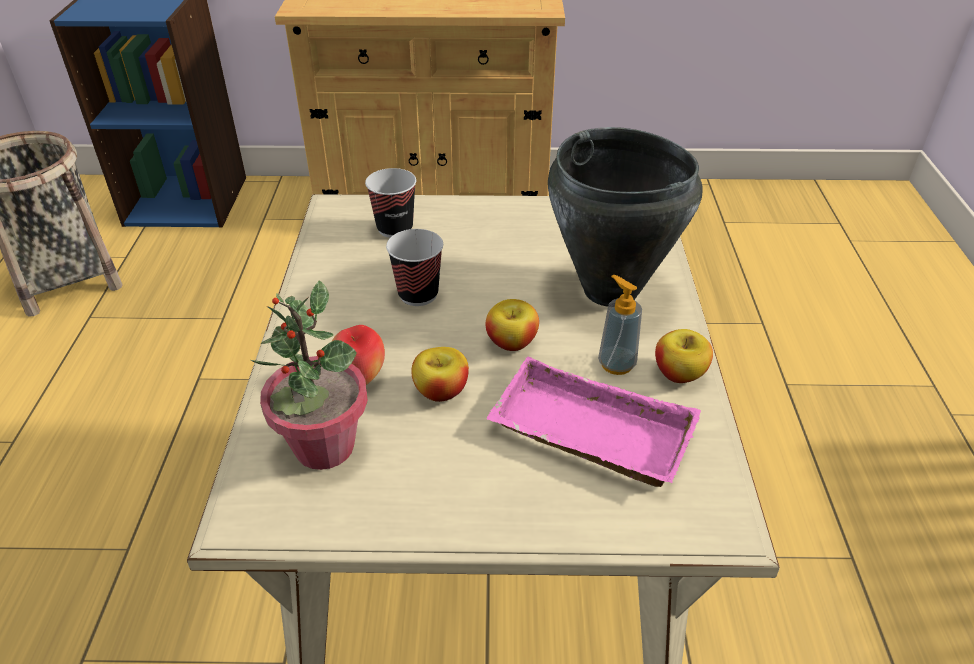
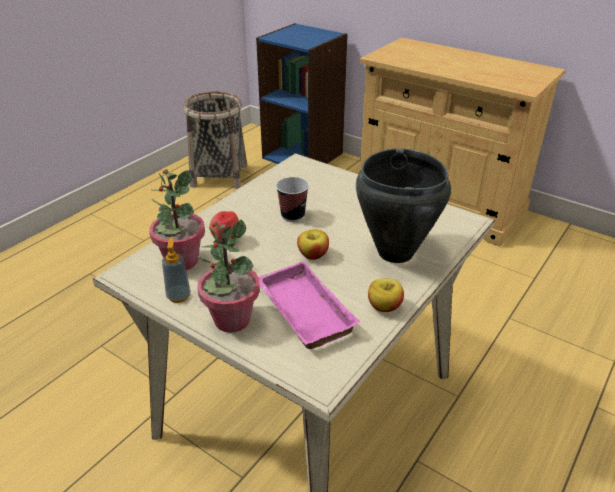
camera: 35 degrees right, 5 degrees down
(395, 228) = (315, 182): cup -> none
(441, 391) = (255, 261): apple -> none
(508, 503) = (231, 320): none -> potted plant
(616, 364) = (355, 287): soap dispenser -> soap dispenser (178, 296)

